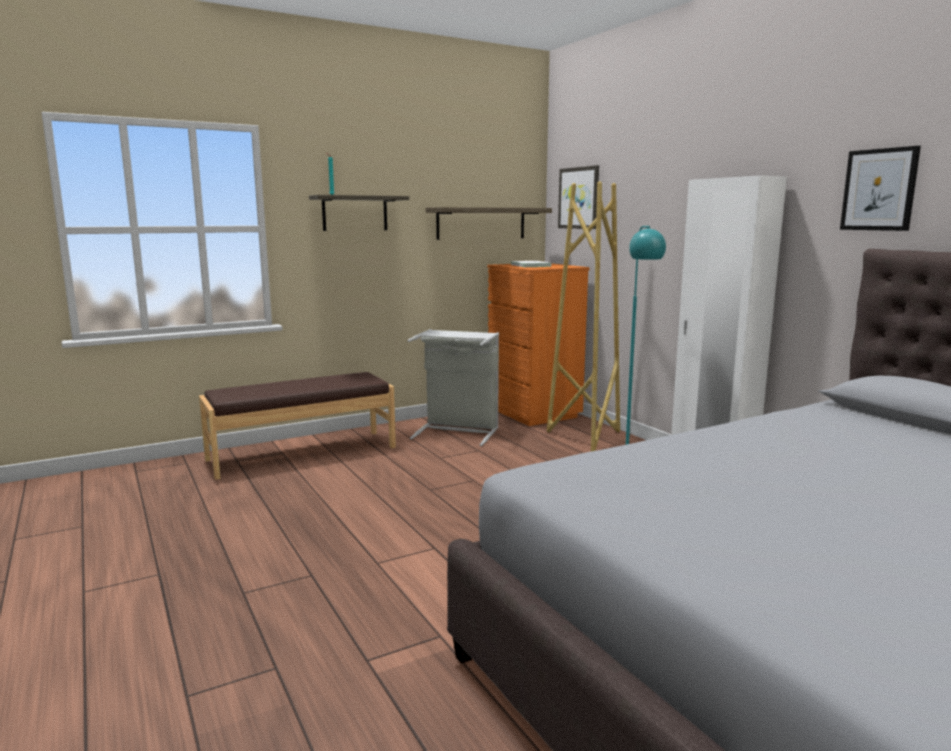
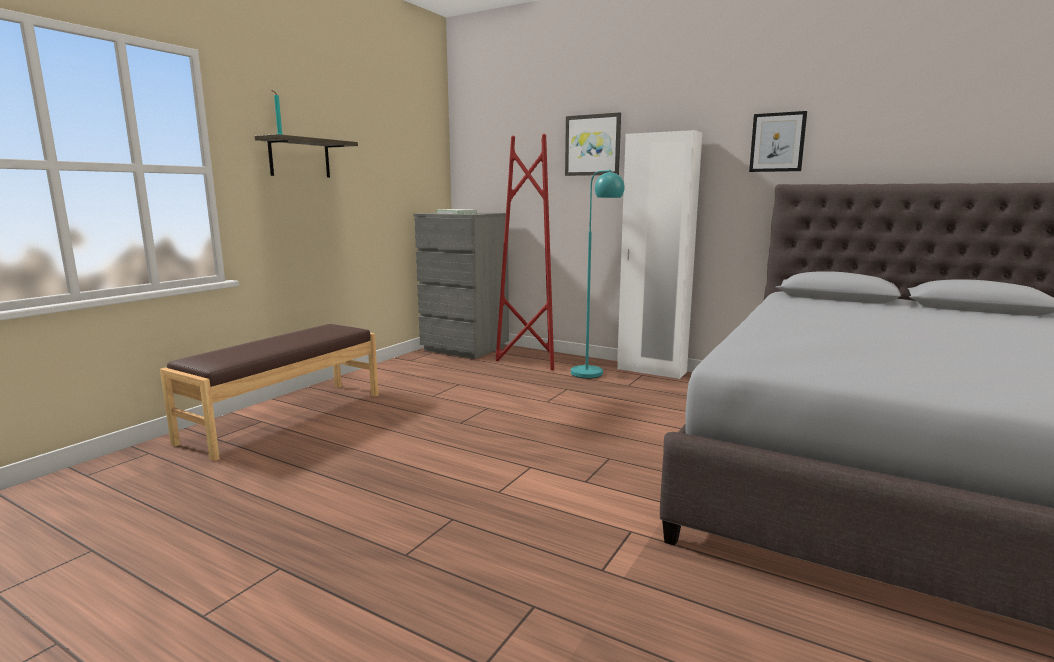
camera: 30 degrees left, 0 degrees up
(458, 431) = (419, 372): grey laundry basket -> none
(481, 223) = (405, 174): shelf -> none
(535, 413) = (466, 348): orange dresser -> grey dresser
(579, 198) = (491, 152): picture -> picture (593, 145)
(586, 438) = (533, 361): yellow clothes rack -> red clothes rack

